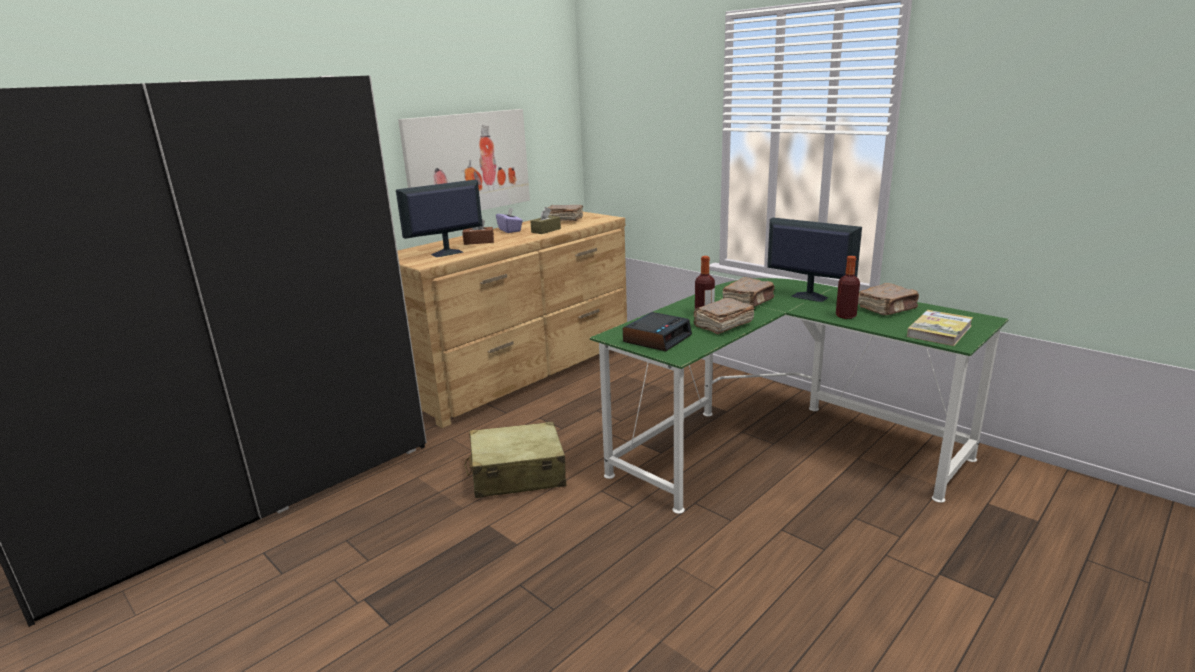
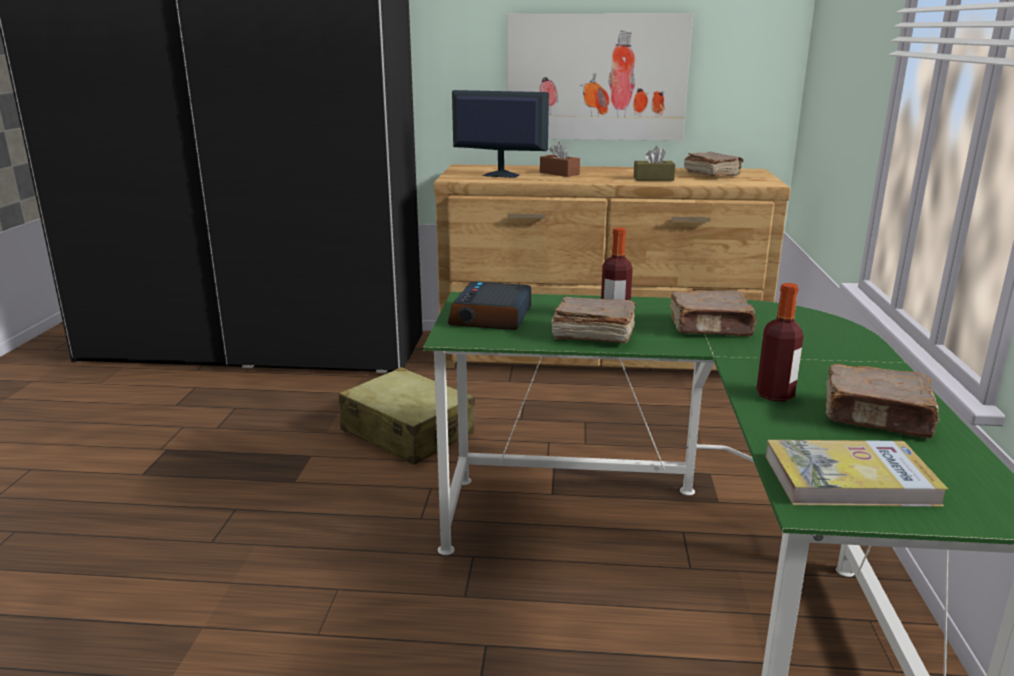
camera: 50 degrees right, 0 degrees up
(510, 230) = (623, 171): purple tissue box -> none
(657, 338) = (492, 316): alarm clock -> alarm clock turned 105 degrees clockwise
(808, 296) = (812, 355): monitor -> none

